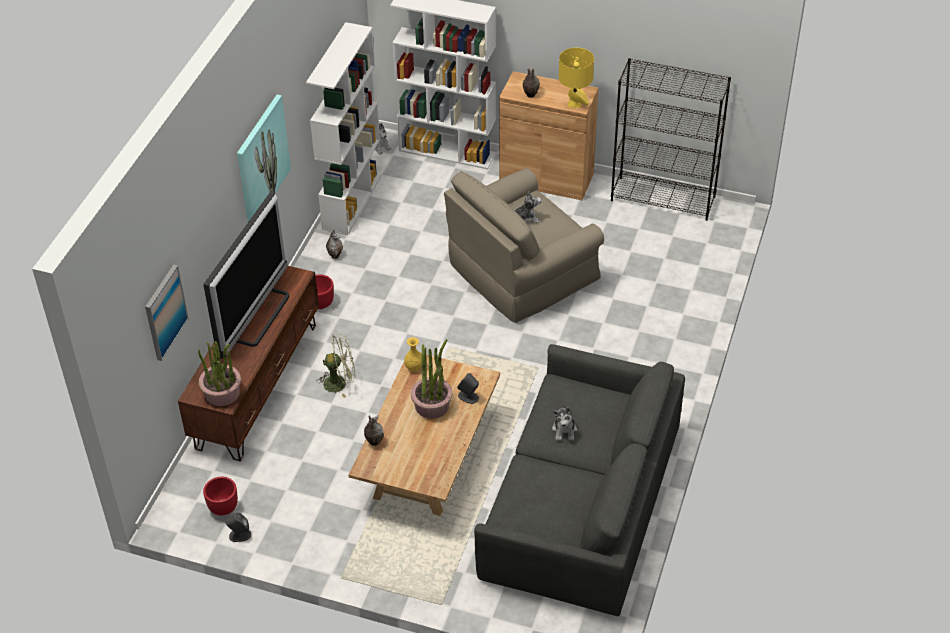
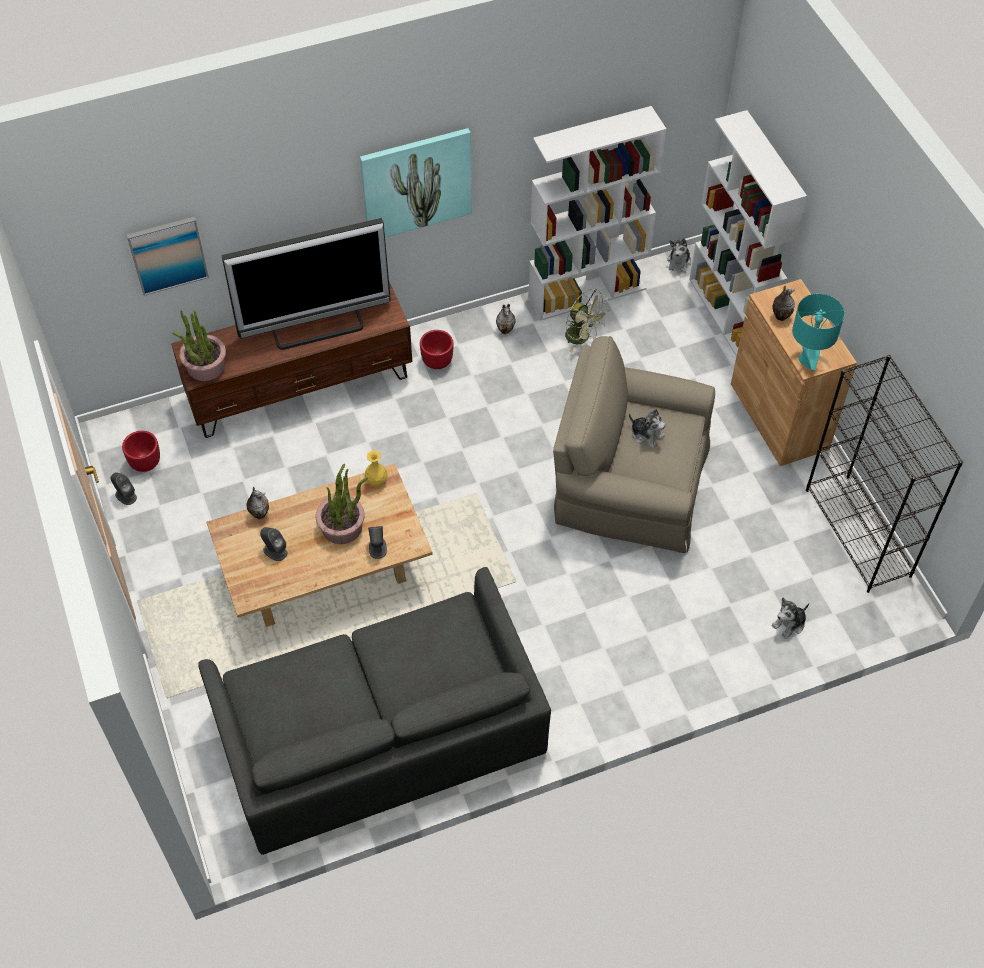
camera: 50 degrees right, 10 degrees up
(340, 382) = (356, 443): green fan -> green fan (582, 338)
(414, 450) = (275, 551): none -> grey speaker
(564, 430) = (404, 654): plush toy -> plush toy (789, 624)
(574, 104) = (807, 360): yellow table lamp -> turquoise table lamp

